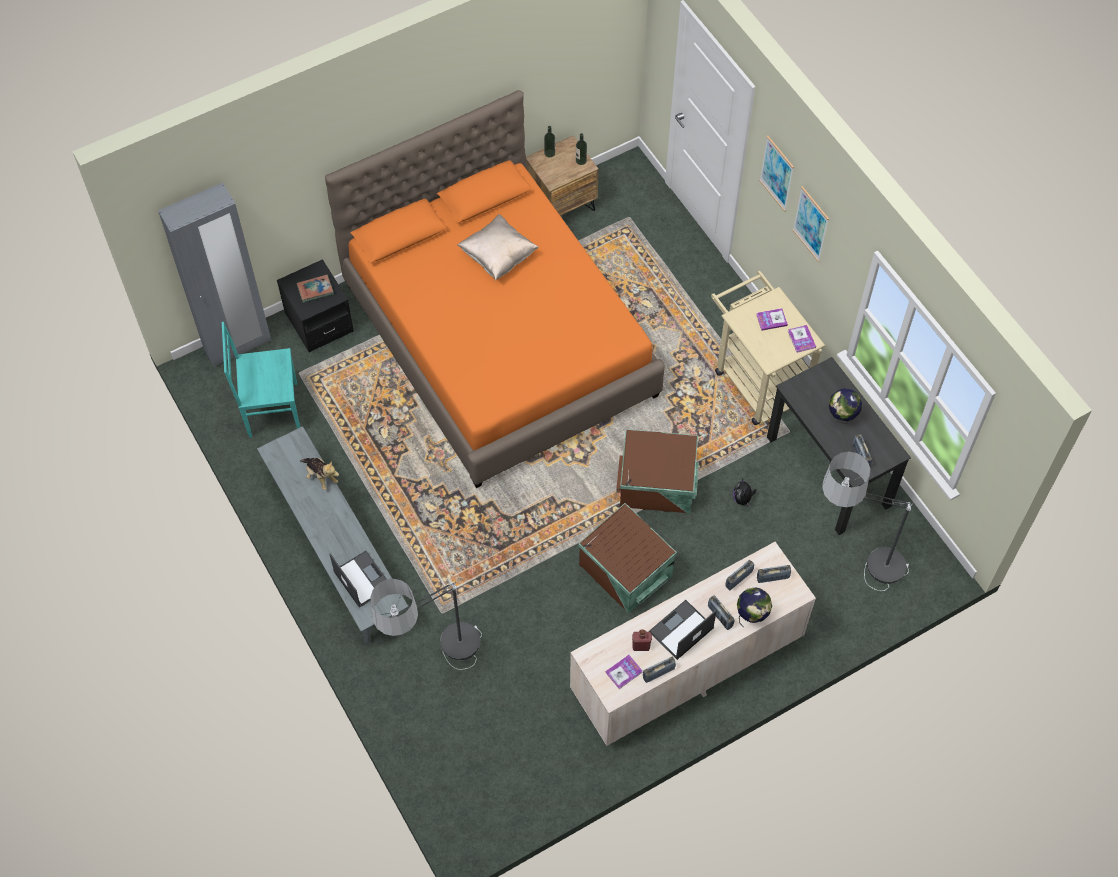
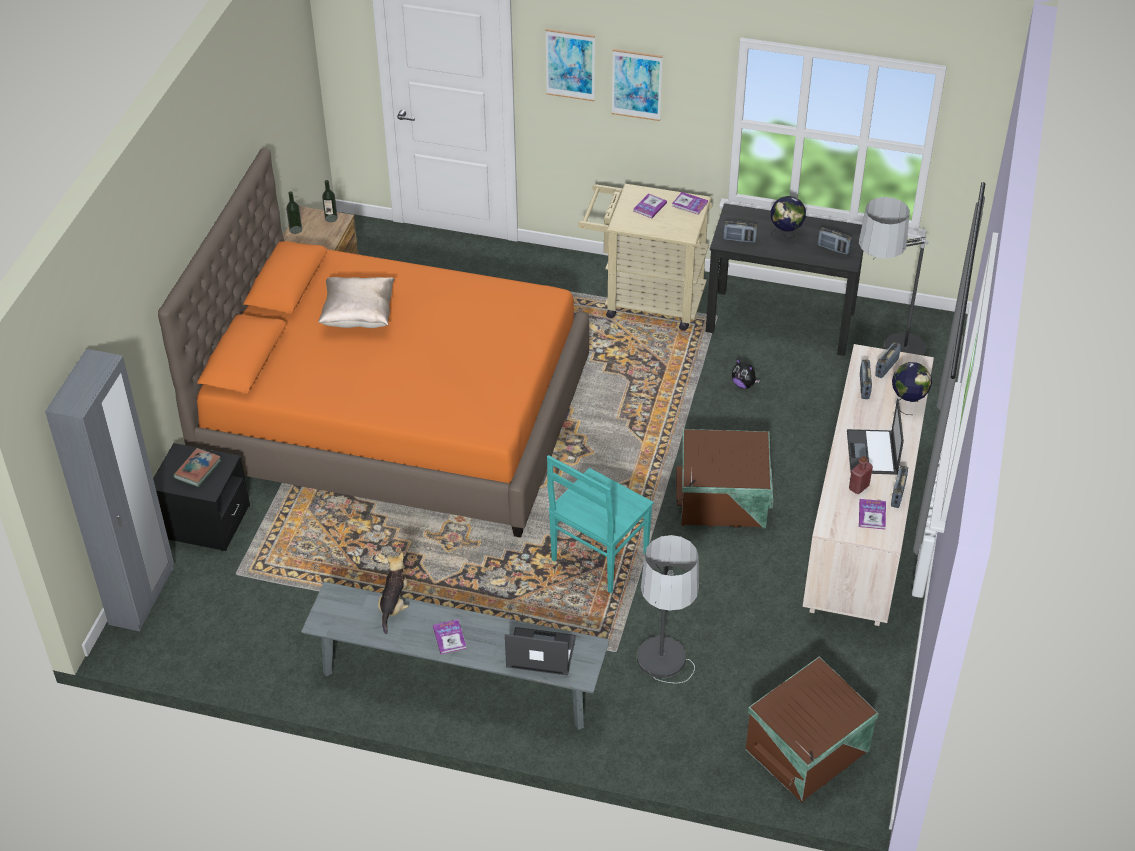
camera: 45 degrees left, 15 degrees down
(271, 409) = (245, 622): turquoise chair -> turquoise chair (598, 558)
(321, 476) = (395, 606): plush toy -> plush toy turned 75 degrees counterclockwise
(325, 524) = (449, 637): none -> book
(657, 486) = (667, 424): brown storage box -> brown storage box (809, 750)
(720, 616) = (886, 421): radio -> radio (739, 239)

